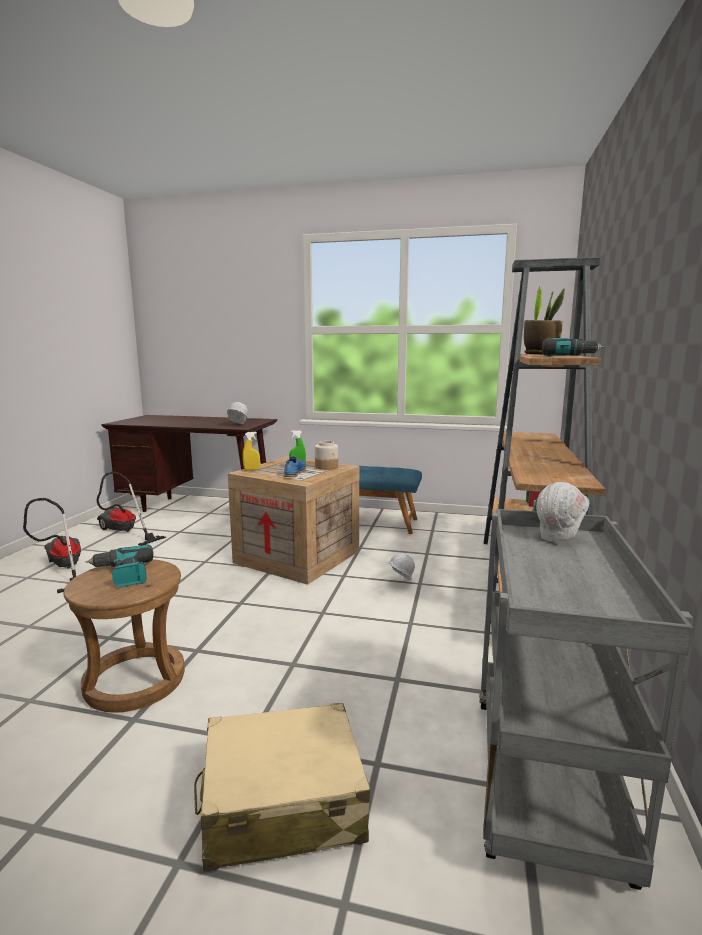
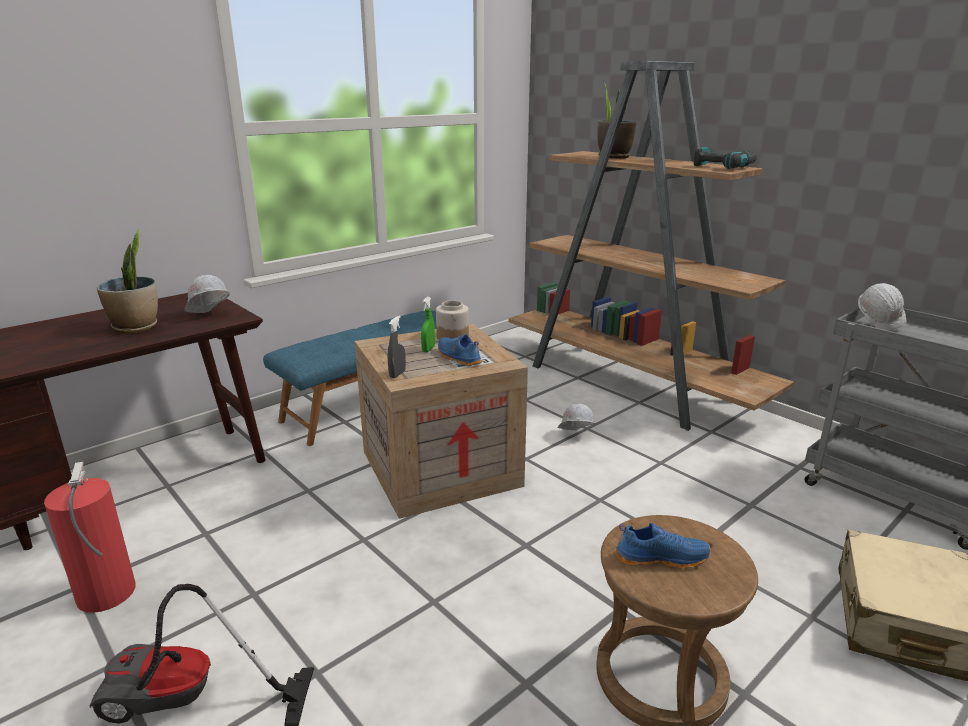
camera: 55 degrees left, 10 degrees up
(123, 532) = (105, 595): vacuum cleaner -> fire extinguisher
(123, 574) = (660, 557): power drill -> blue shoe
(209, 423) = (136, 327): none -> potted plant
(251, 469) = (397, 374): yellow spray bottle -> grey spray bottle

